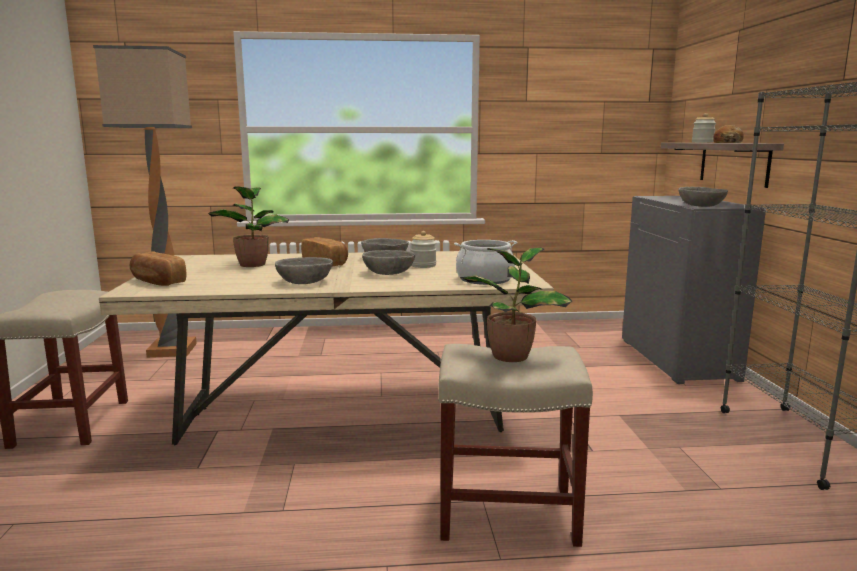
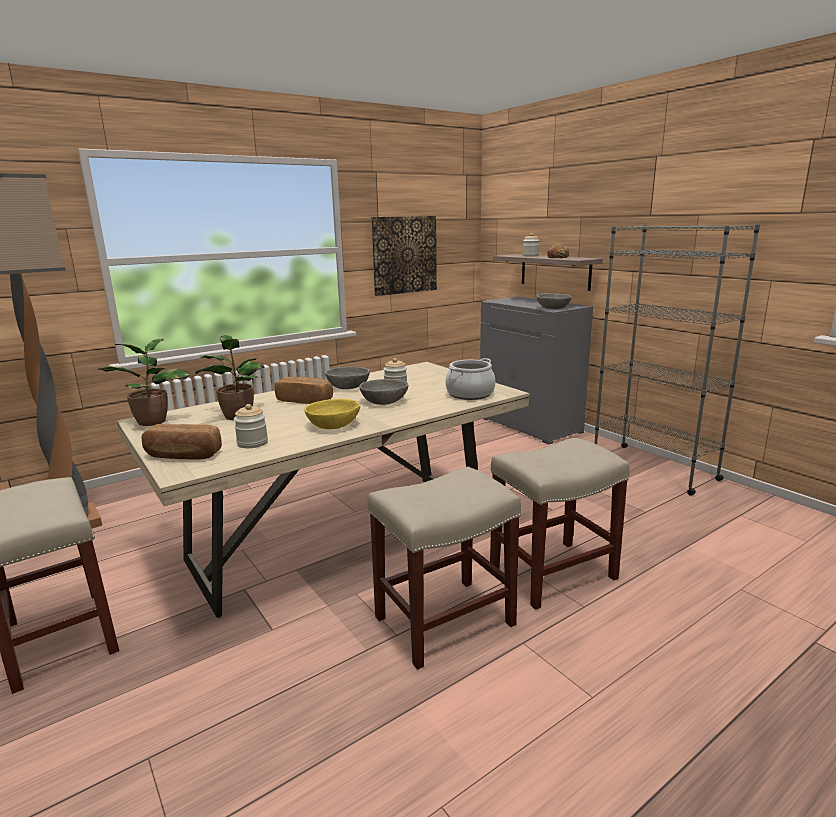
camera: 30 degrees left, 5 degrees up
(218, 282) = (252, 443): none -> jar
(304, 282) = (333, 425): grey bowl -> yellow bowl
(336, 515) = (443, 622): none -> beige stool
(512, 355) = (557, 454): potted plant -> potted plant (153, 421)
(556, 139) = (404, 255): none -> picture

